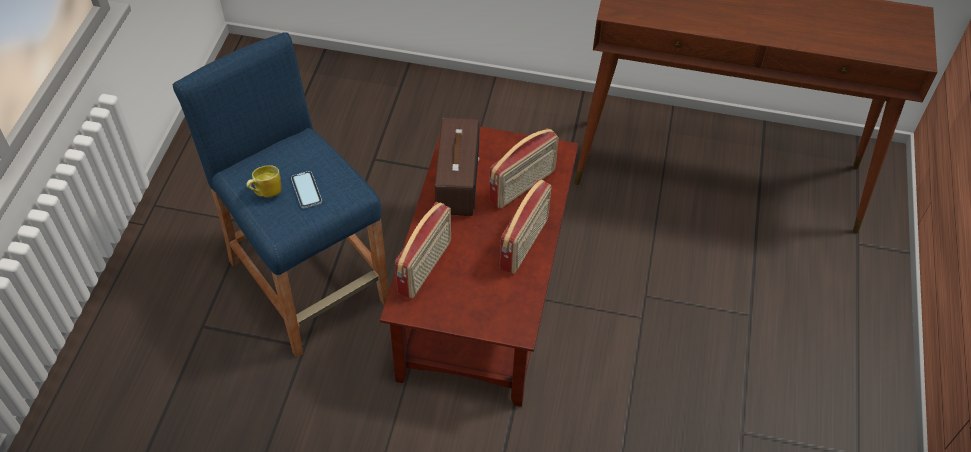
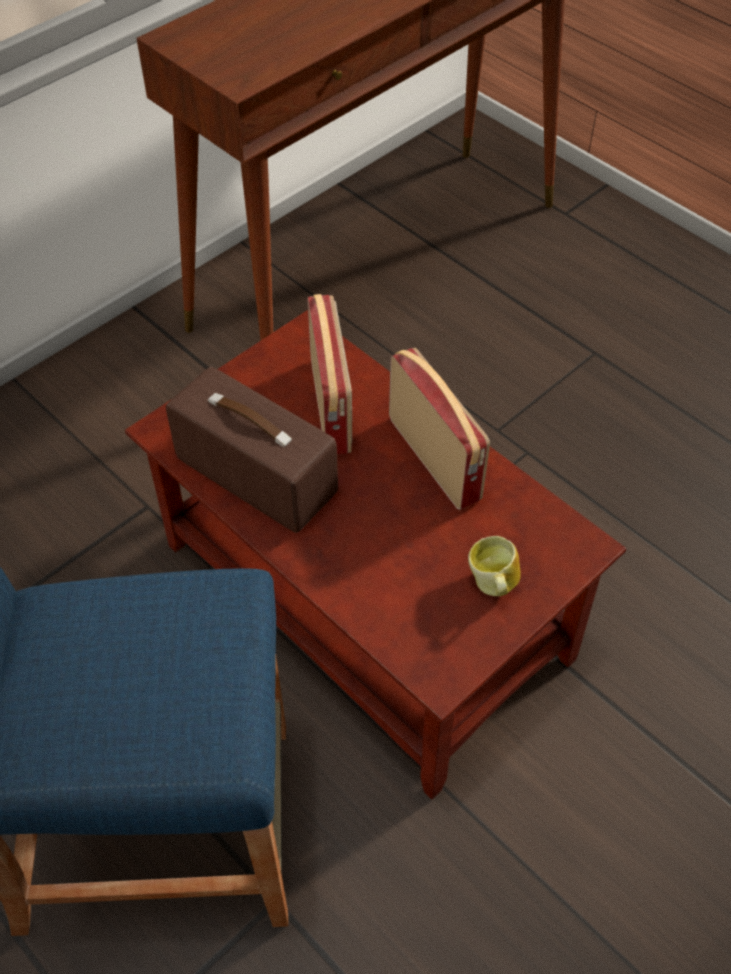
camera: 55 degrees left, 0 degrees up
(266, 192) = (116, 730): mug -> mug (492, 586)
(306, 190) = (169, 661): phone -> none
(426, 267) = (386, 601): radio -> none

